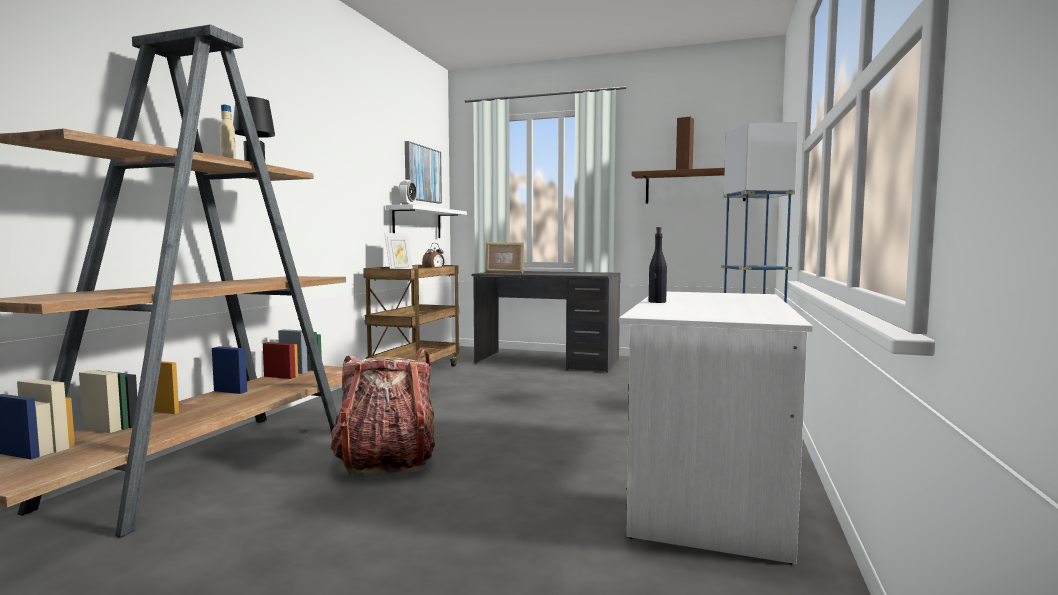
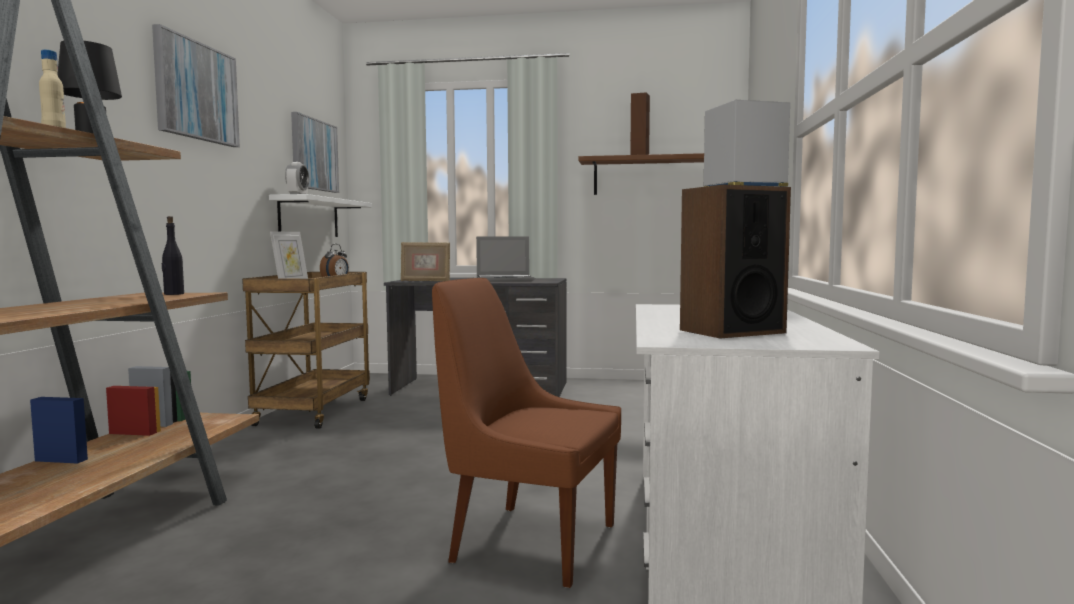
camera: 10 degrees left, 0 degrees up
(332, 128) = (196, 91): none -> picture
(385, 461) = (300, 544): backpack -> none
(552, 472) = (528, 542): none -> brown chair
(568, 273) = (505, 280): none -> laptop
(657, 302) = (657, 320): black bottle -> black bottle (173, 294)
(707, 310) = (731, 331): none -> speaker

